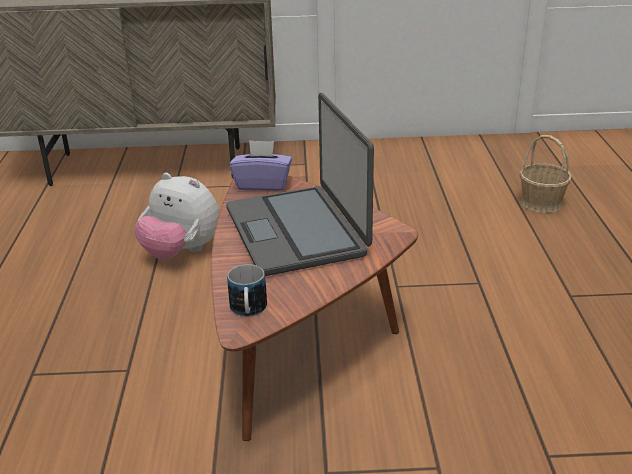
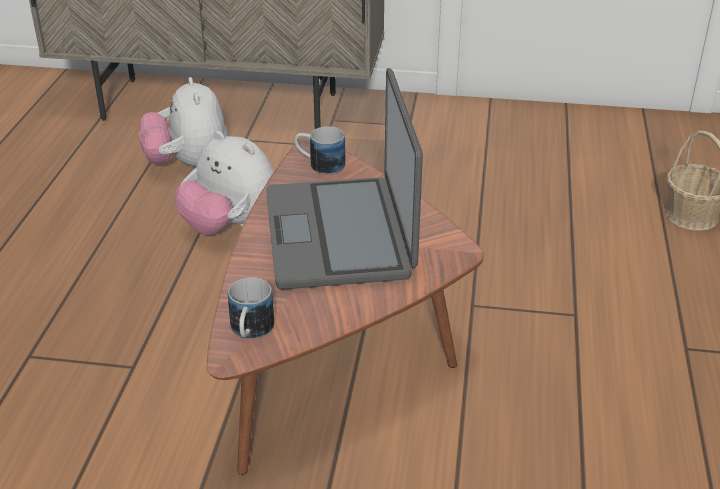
camera: 10 degrees right, 5 degrees up
(133, 211) = (189, 165): none -> plush toy
(263, 184) = (320, 165): purple tissue box -> mug

